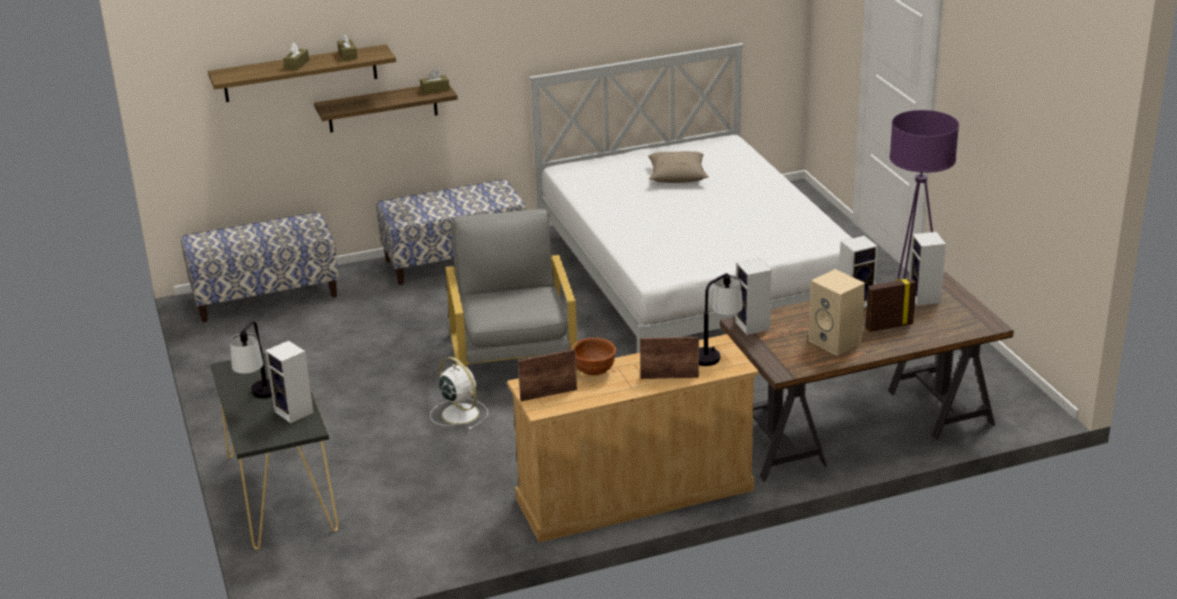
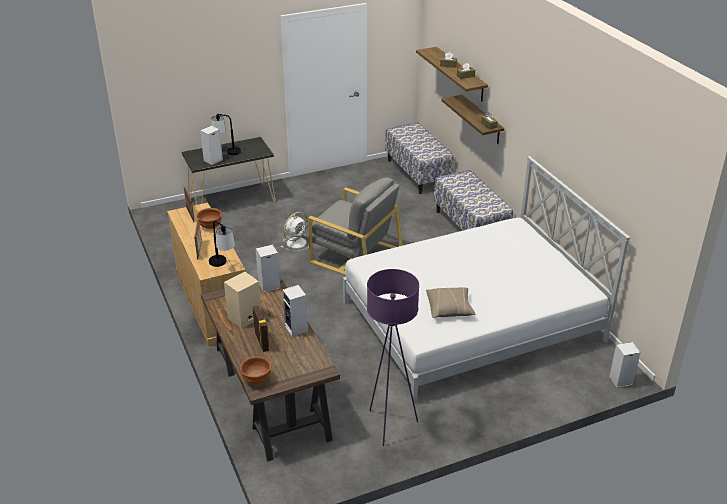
camera: 85 degrees right, 5 degrees up
(513, 357) = (355, 255): grey armchair -> grey armchair turned 45 degrees clockwise
(677, 176) = (515, 268): beige pillow -> beige pillow (449, 309)
(925, 298) = (300, 361): speaker -> speaker (620, 381)
(971, 327) = (256, 380): none -> brown bowl

